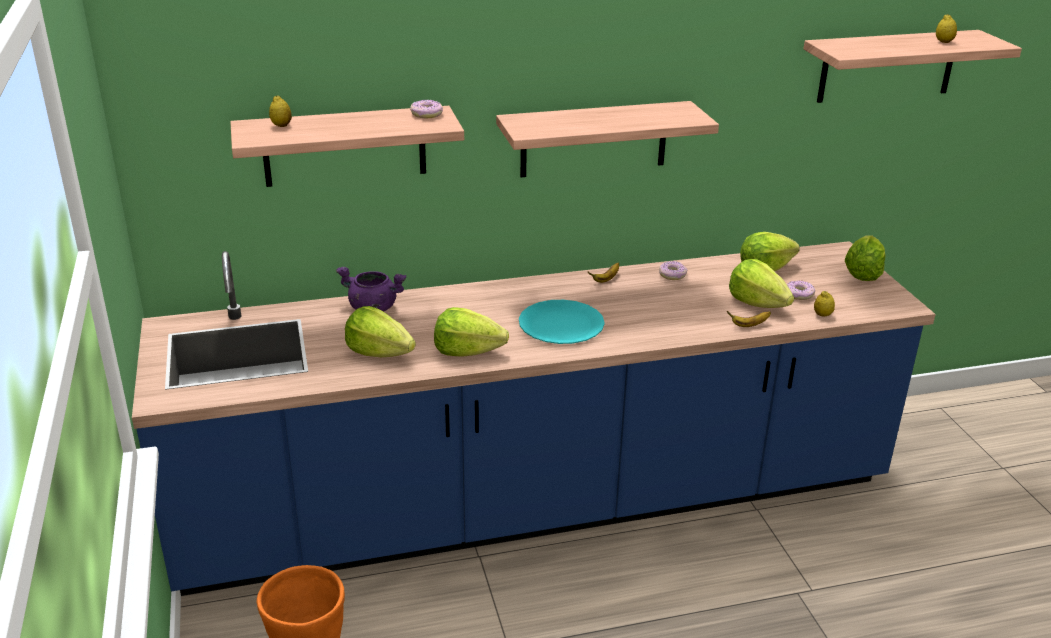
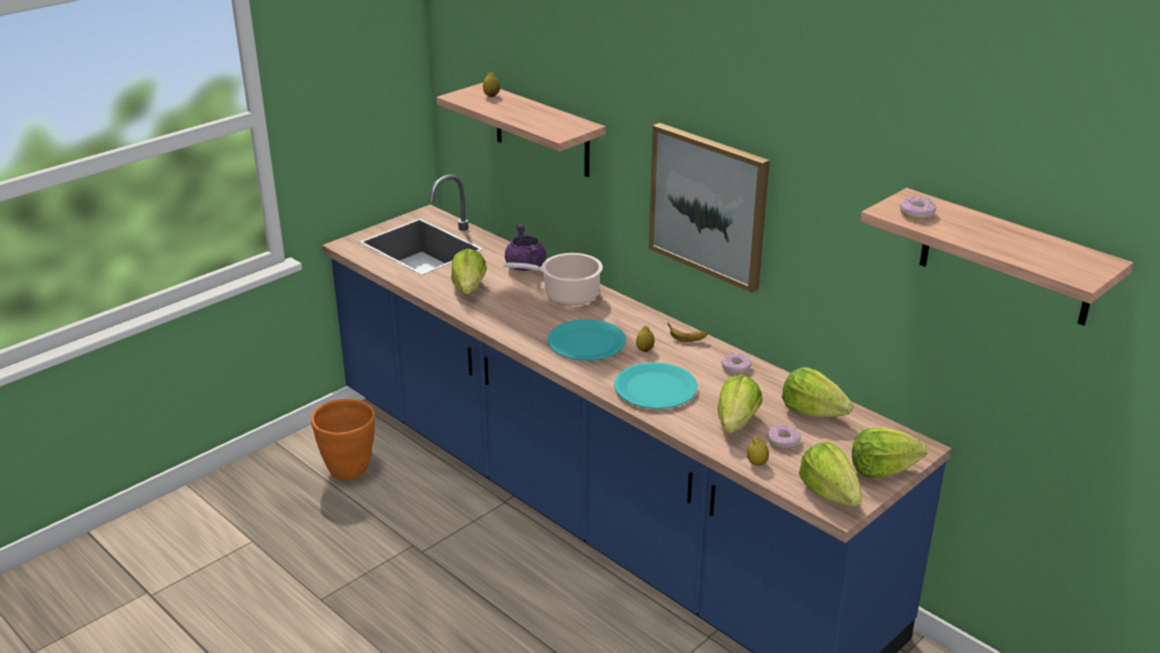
camera: 60 degrees right, 0 degrees up
(426, 114) = (574, 125): donut -> donut (916, 213)
(459, 305) = (567, 295): none -> cooking pot
(467, 351) = (504, 319): lettuce -> lettuce (829, 493)
(594, 139) = (708, 205): shelf -> picture
(673, 318) = (655, 388): none -> turquoise plate
(749, 325) = (688, 428): banana -> none
(944, 42) = (1030, 249): lemon -> lemon (645, 349)

